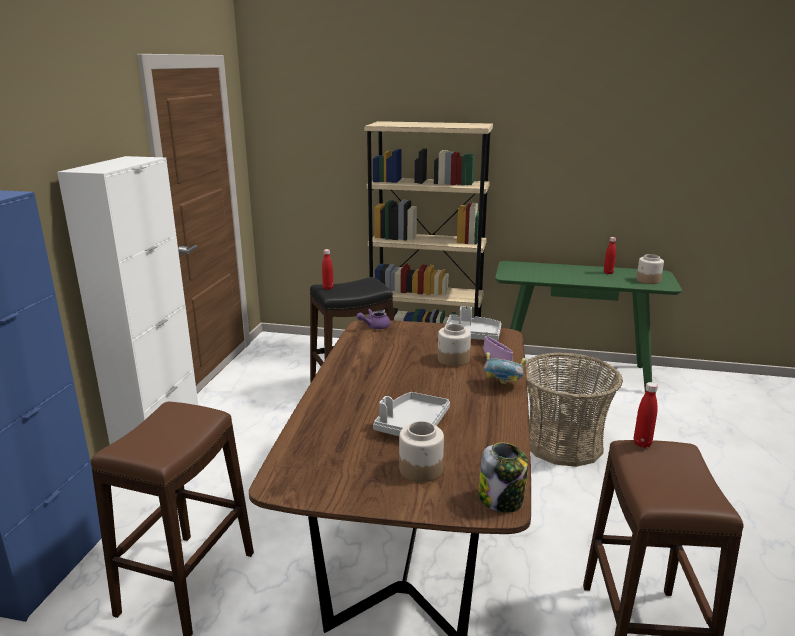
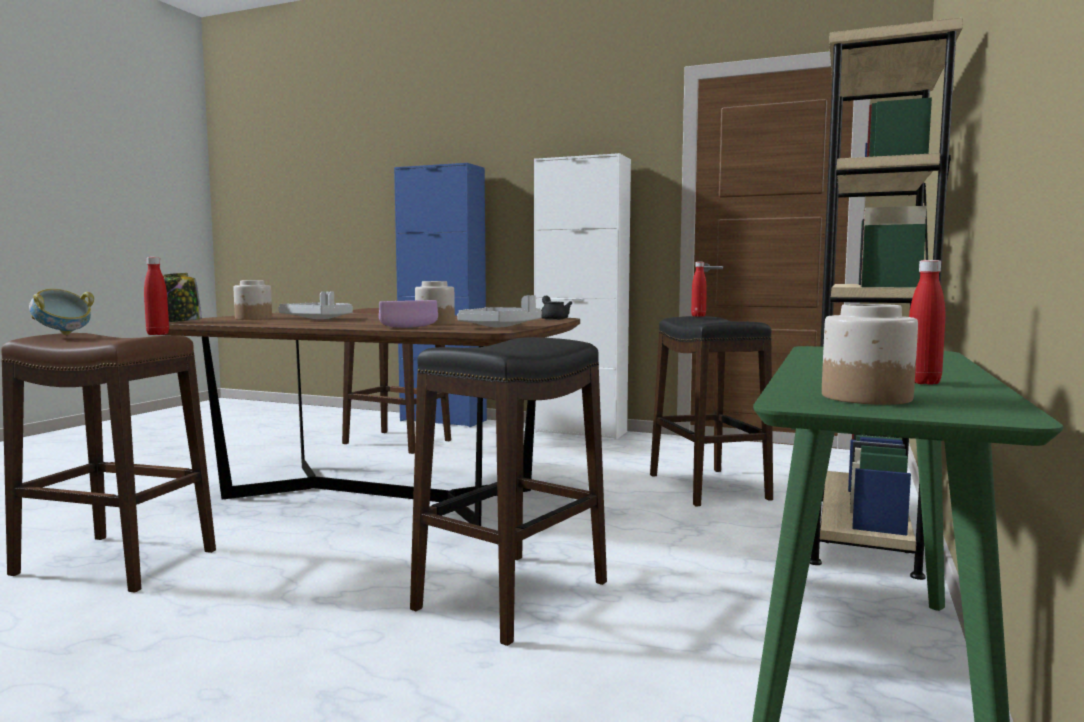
camera: 100 degrees right, 15 degrees down
(374, 327) = (553, 319): purple teapot -> black teapot
(503, 385) = (350, 326): bowl -> bowl (62, 334)
(563, 444) = (512, 596): basket -> black stool

